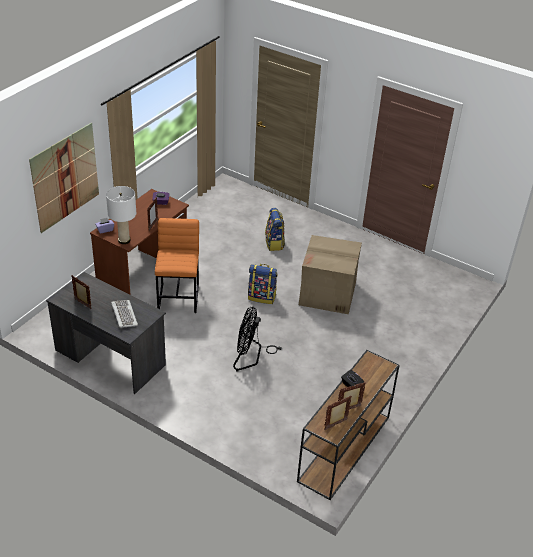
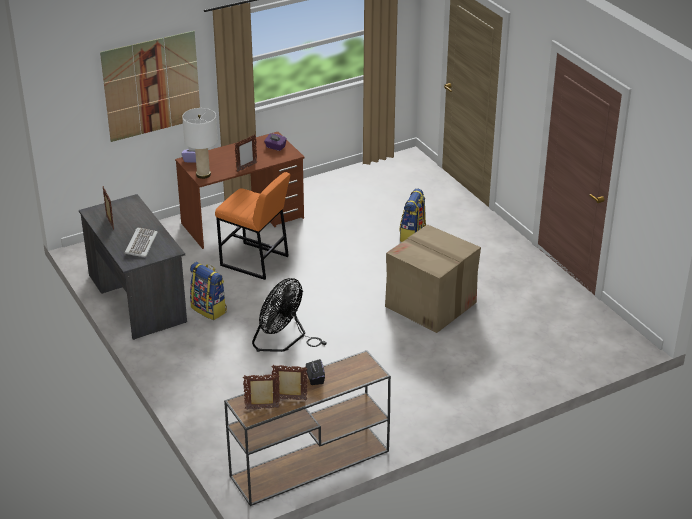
camera: 30 degrees right, 5 degrees down
(178, 297) = (256, 261): orange chair -> orange chair turned 90 degrees clockwise
(262, 297) = (349, 286): backpack -> backpack (209, 309)

